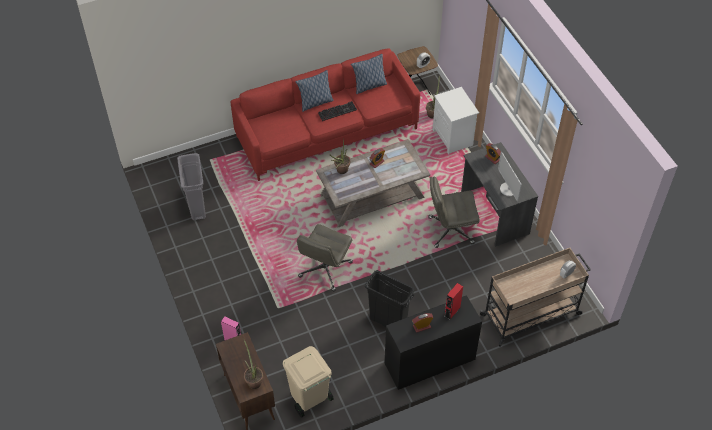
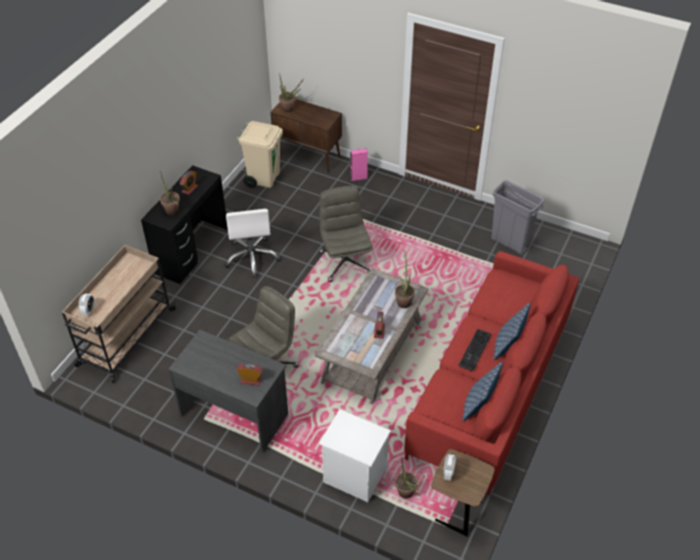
camera: 140 degrees right, 5 degrees down
(388, 321) = (252, 257): black trash can -> white office chair
(452, 311) = (173, 212): red speaker -> potted plant
(508, 189) = (205, 356): monitor -> none

